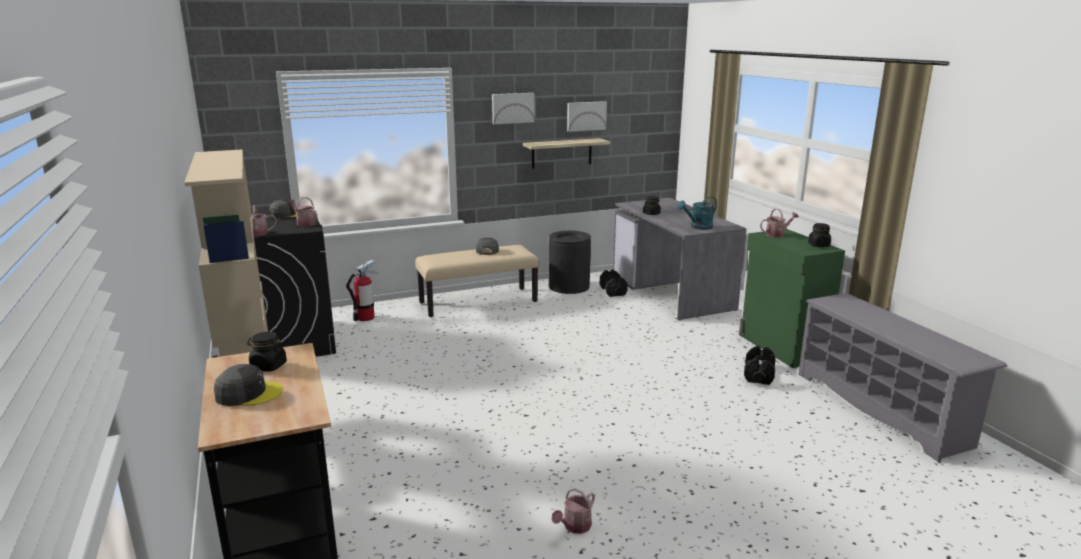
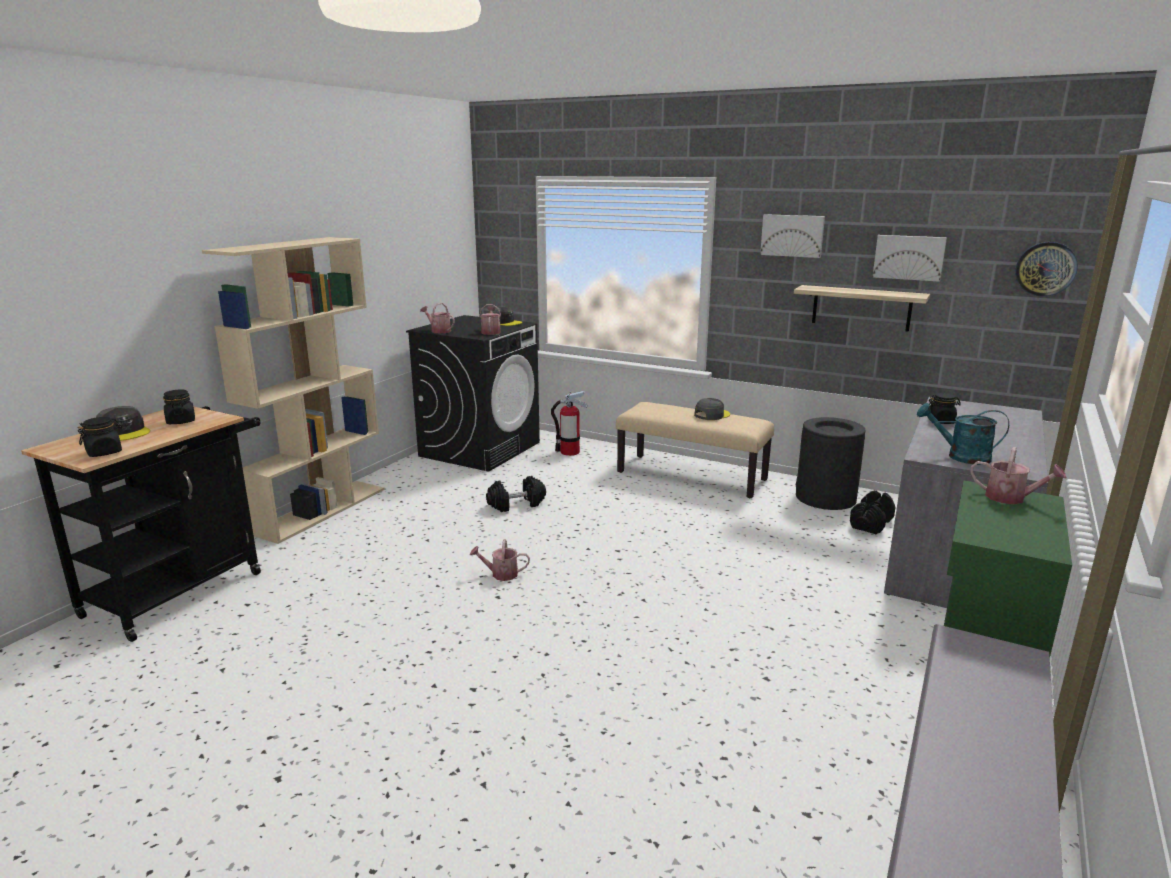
camera: 50 degrees right, 0 degrees up
(574, 527) = (312, 714): watering can -> watering can (500, 574)
(654, 115) = (1045, 269): none -> wall clock
(758, 375) = (842, 717): black dumbbell -> black dumbbell (516, 504)
(818, 245) = (1040, 538): black jar -> black jar (104, 452)

